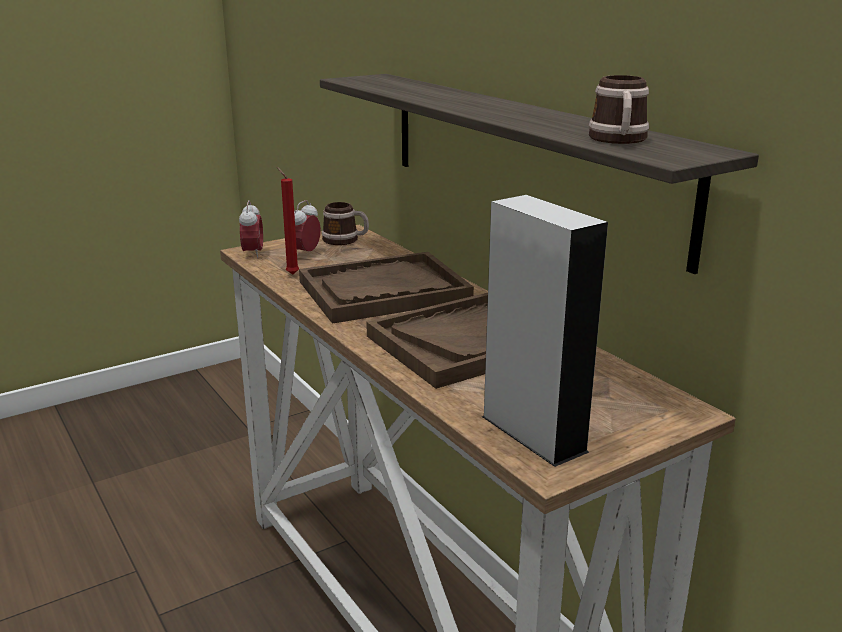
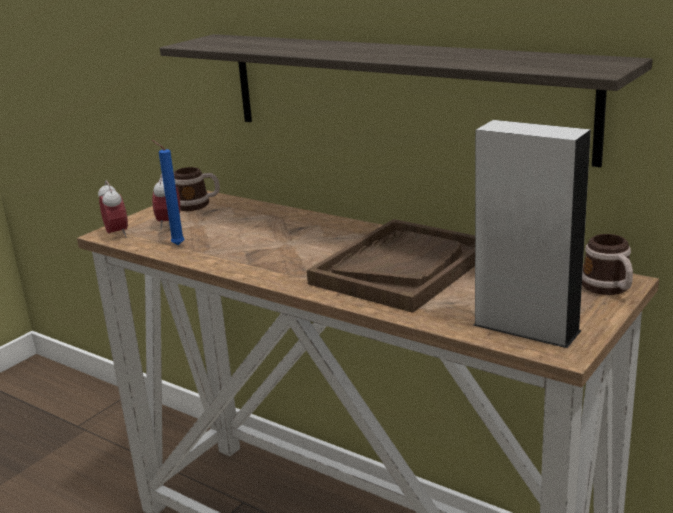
camera: 20 degrees left, 0 degrees up
(291, 274) = (176, 245): red candle -> blue candle
(383, 291) = (282, 242): brown tray -> none
(618, 140) = (535, 63): mug -> mug (609, 288)

